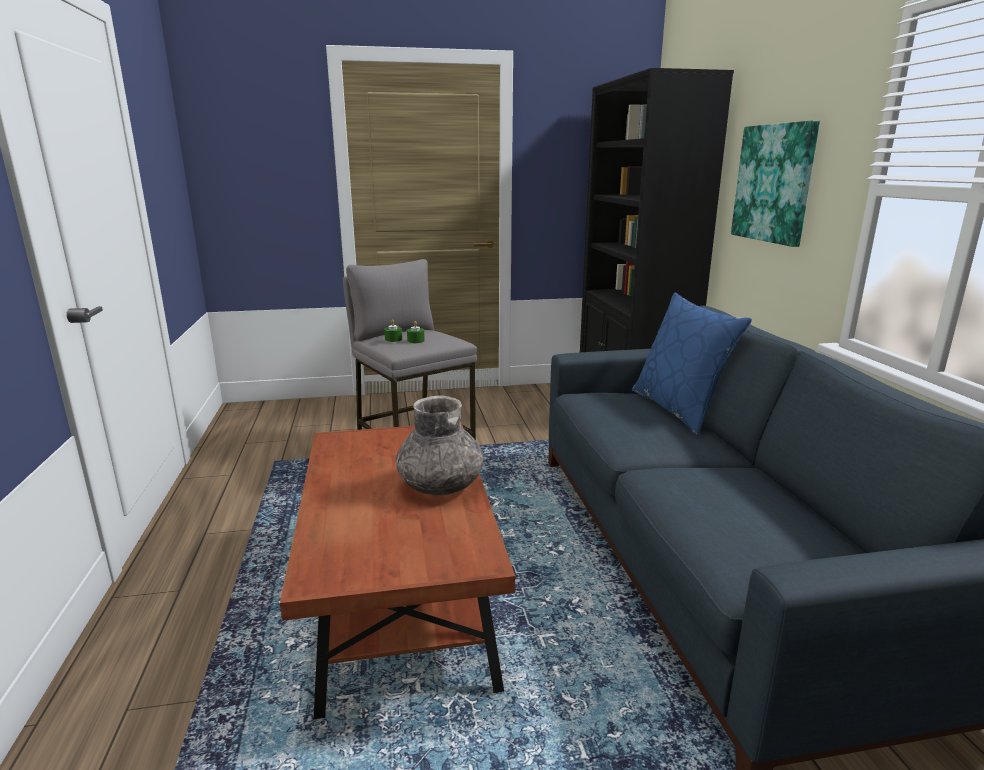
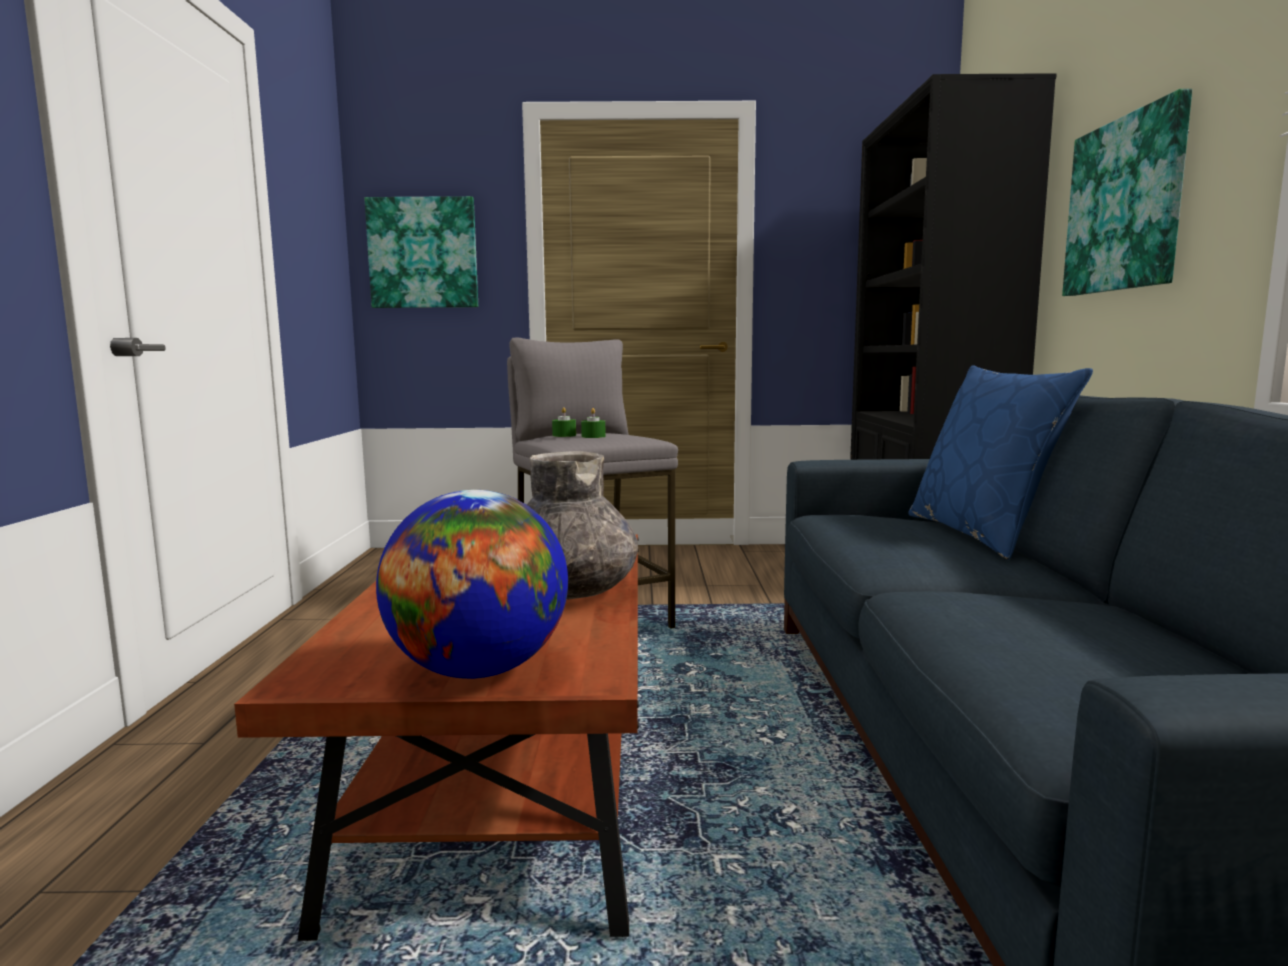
camera: 10 degrees right, 10 degrees down
(250, 171) = (423, 253): none -> picture
(414, 561) = (478, 670): none -> globe

